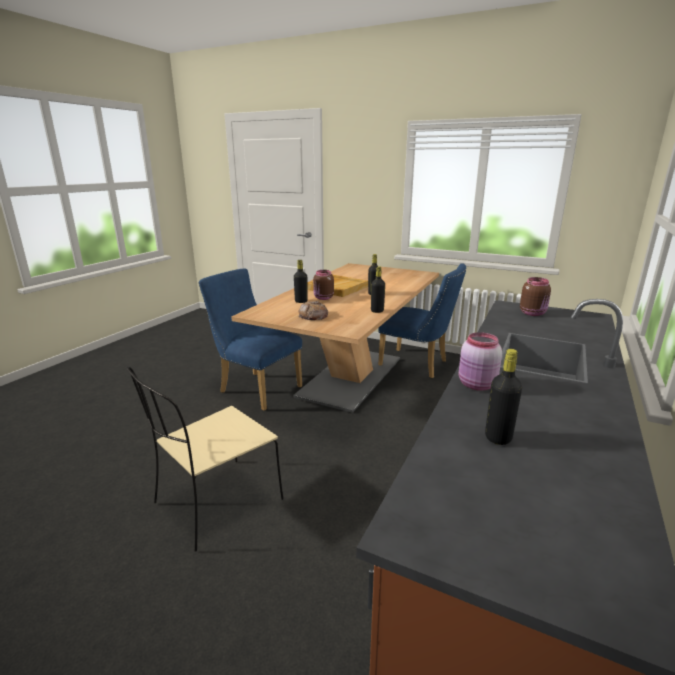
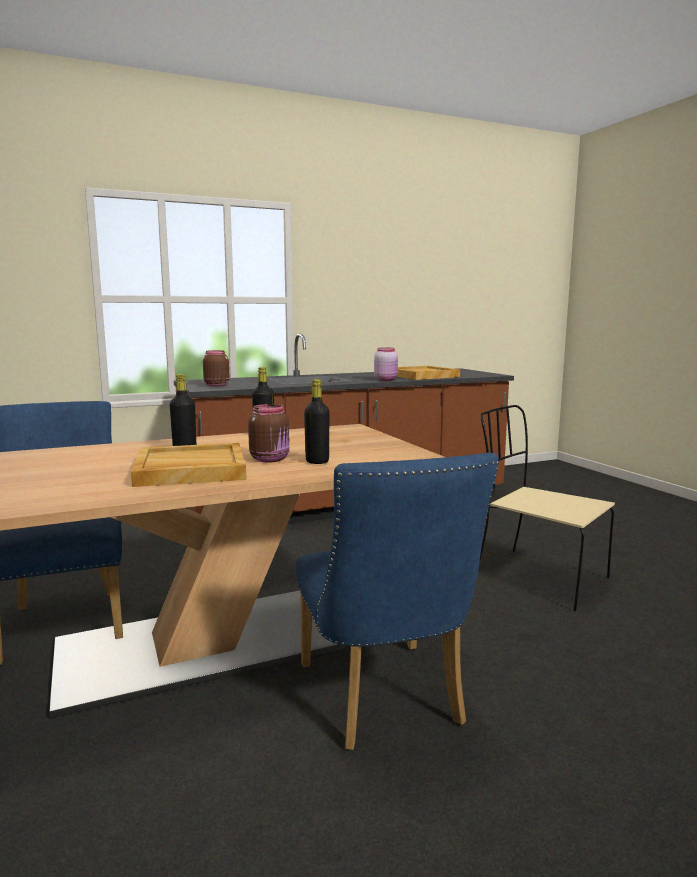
camera: 140 degrees left, 10 degrees down
(216, 503) = (537, 577): beige chair -> beige chair turned 135 degrees counterclockwise
(313, 315) = (349, 444): bread -> none
(498, 437) = (421, 376): black bottle -> beige tray

